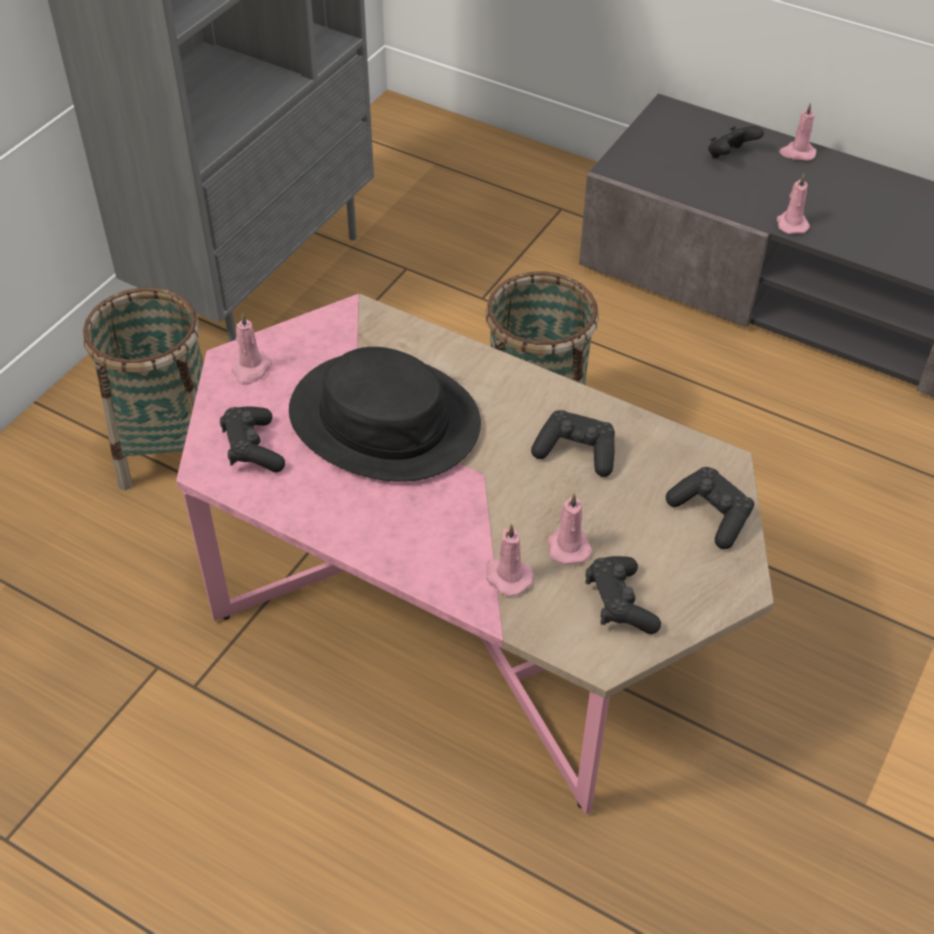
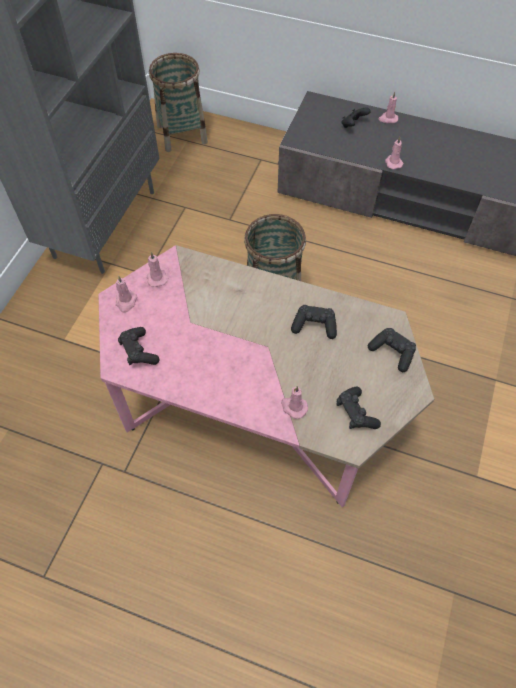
camera: 10 degrees left, 10 degrees up
(170, 450) = (80, 335): basket -> basket (182, 134)
(385, 419) = (207, 321): black hat -> none
(568, 546) = (322, 383): pink candle -> pink candle (156, 277)

